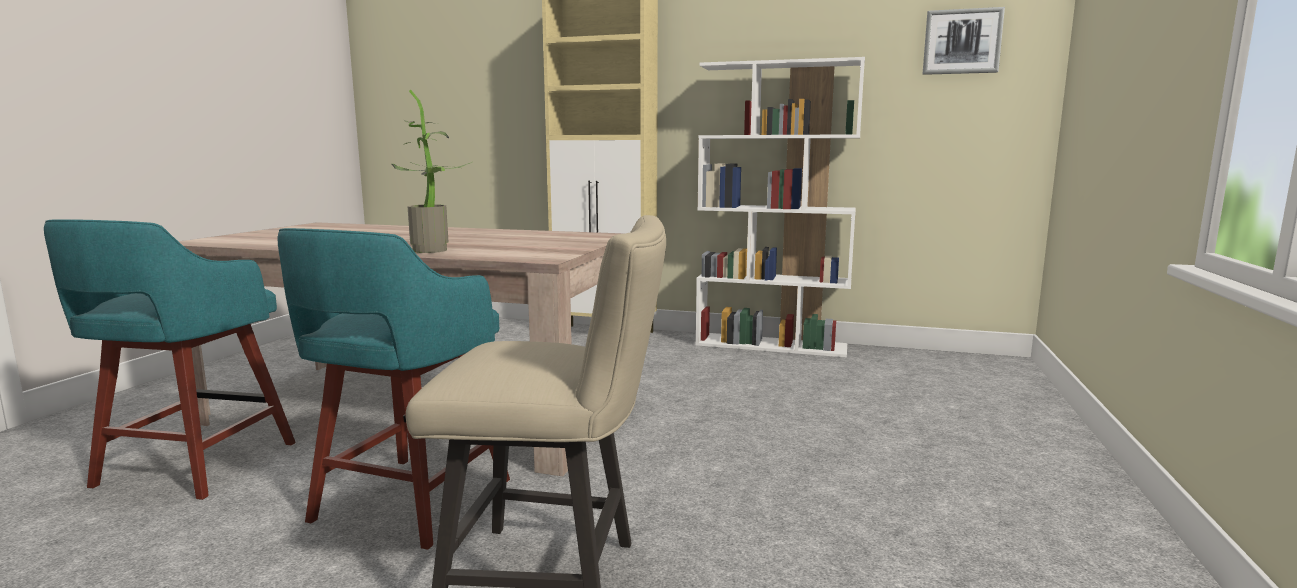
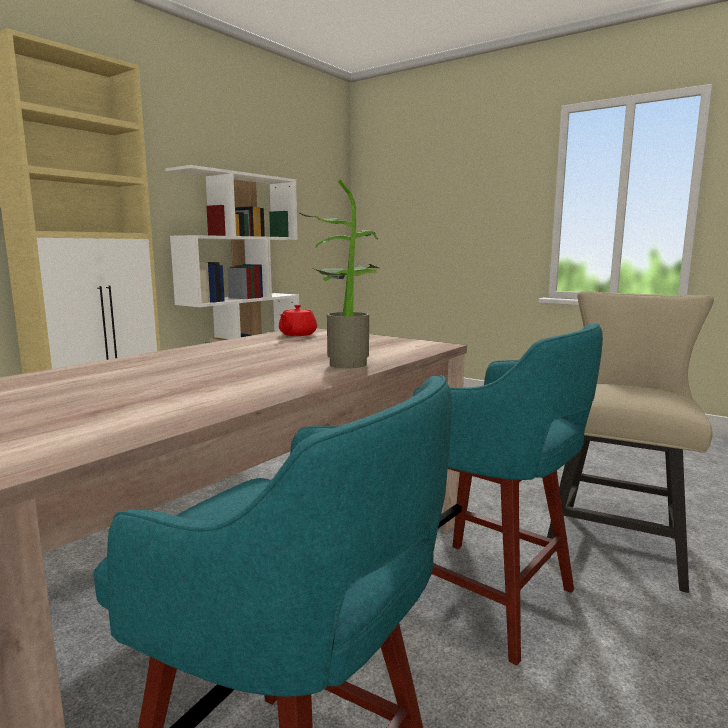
camera: 70 degrees left, 0 degrees up
(578, 235) = (297, 334): none -> red teapot
(962, 41) = (312, 175): picture -> none

